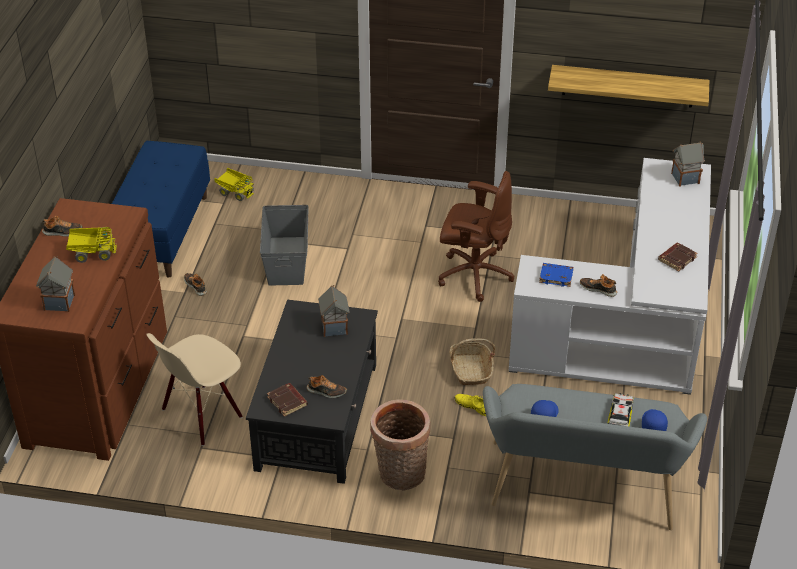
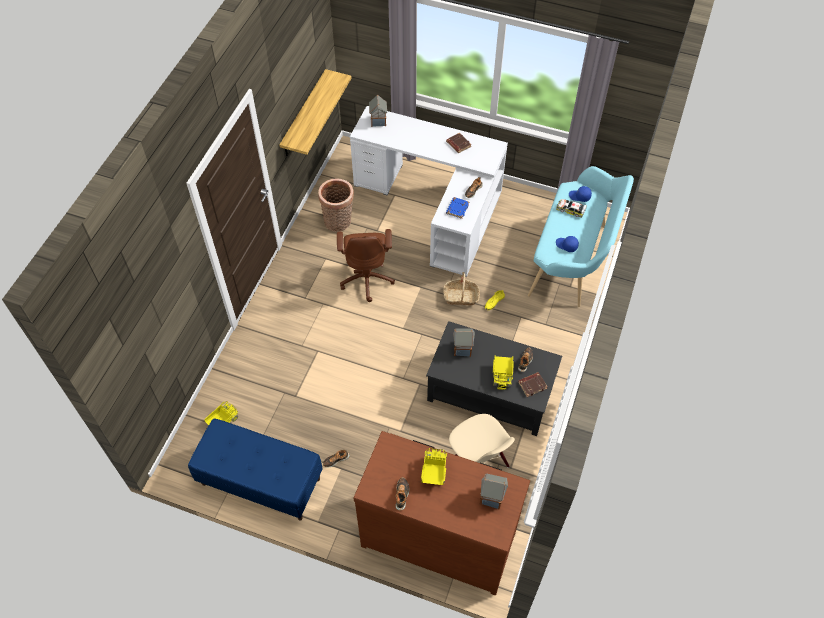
camera: 80 degrees left, 15 degrees up
(287, 260) = (321, 393): grey storage box -> none
(298, 370) = (502, 375): none -> toy truck
(400, 476) = (550, 351): basket -> basket (339, 222)
(474, 275) = (367, 278): brown office chair -> brown office chair turned 150 degrees clockwise
(582, 492) = (573, 260): grey bench -> turquoise bench

